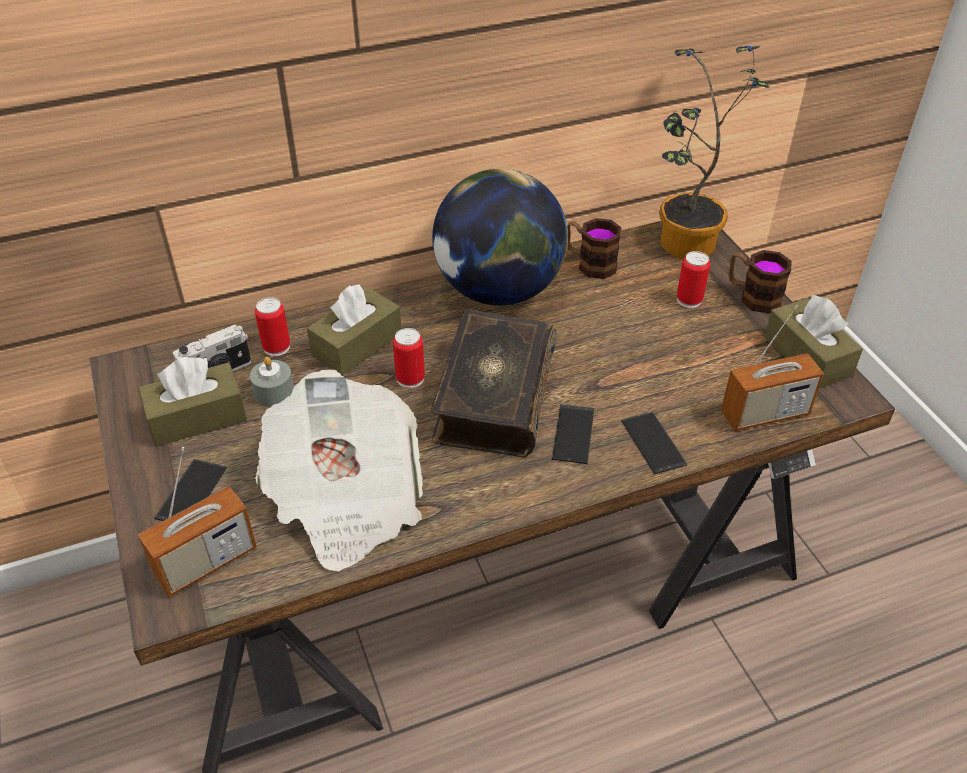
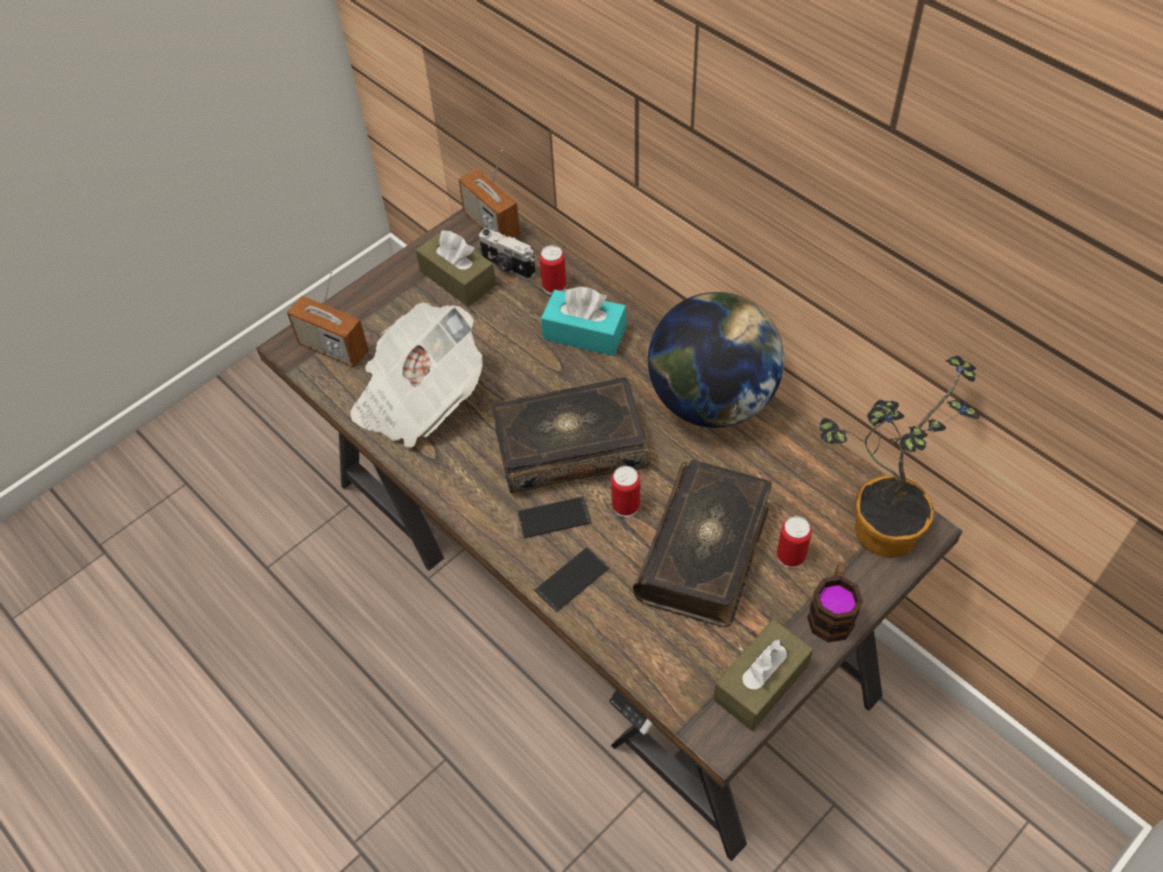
camera: 70 degrees right, 10 degrees up
(191, 493) = (387, 311): phone -> none
(274, 392) = (504, 308): grey candle -> none
(357, 344) = (584, 333): brown tissue box -> turquoise tissue box
(410, 378) = (563, 383): can -> can (625, 506)
(589, 263) = (797, 456): mug -> none
(663, 346) = (705, 552): none -> book
(765, 414) = (654, 661): radio -> radio (491, 224)

